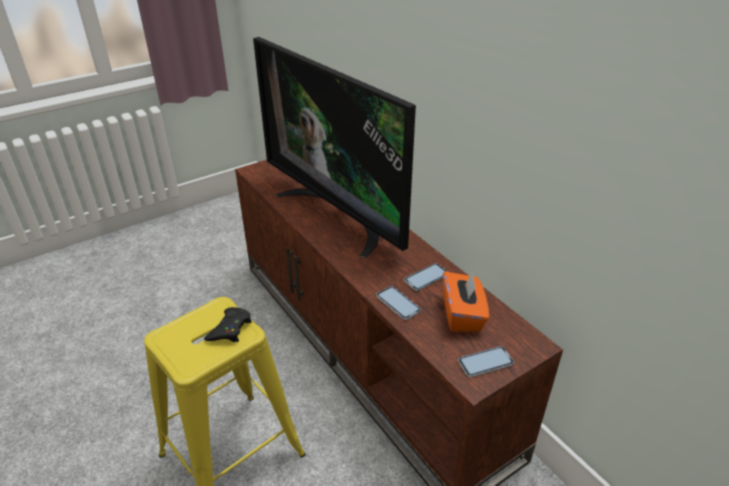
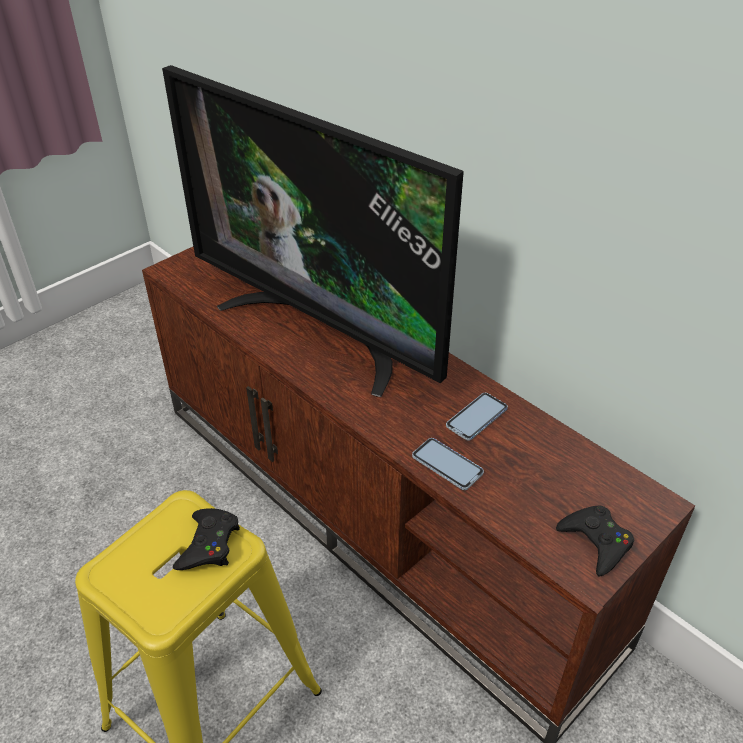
camera: 10 degrees left, 5 degrees up
(462, 315) = (544, 471): orange tissue box -> none
(485, 362) = (596, 542): phone -> black game controller

